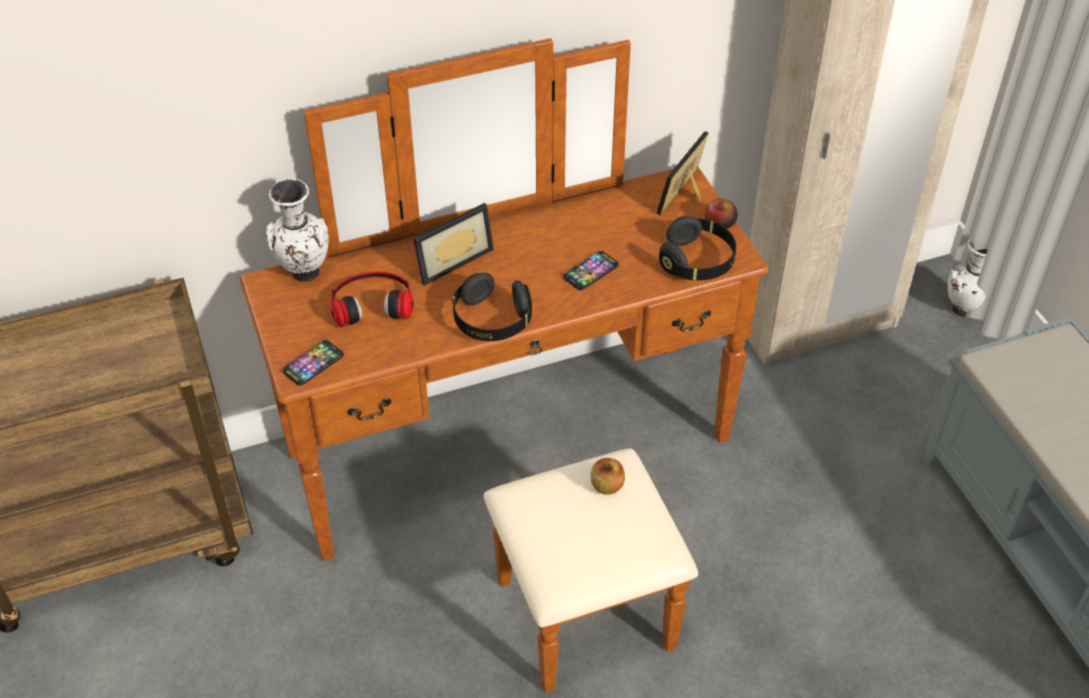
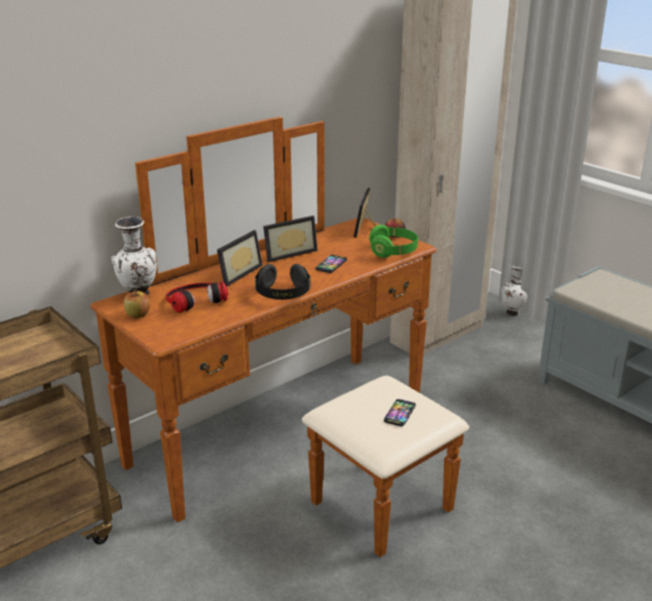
camera: 20 degrees left, 20 degrees down
(313, 363) = (171, 333): phone -> phone (400, 413)
(543, 229) = (288, 253): none -> picture frame
(607, 486) = (386, 391): apple -> apple (138, 315)
(697, 262) = (393, 251): black headphones -> green headphones

